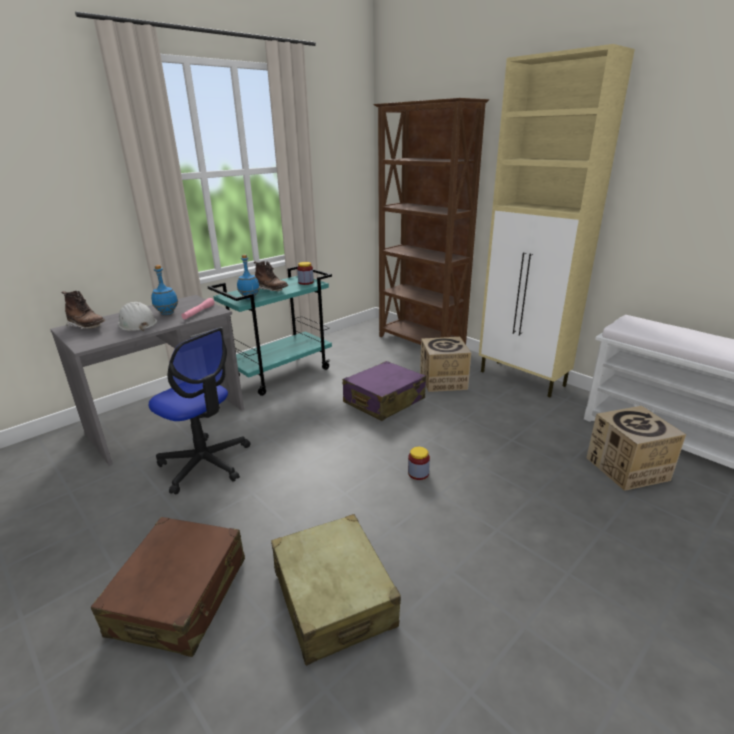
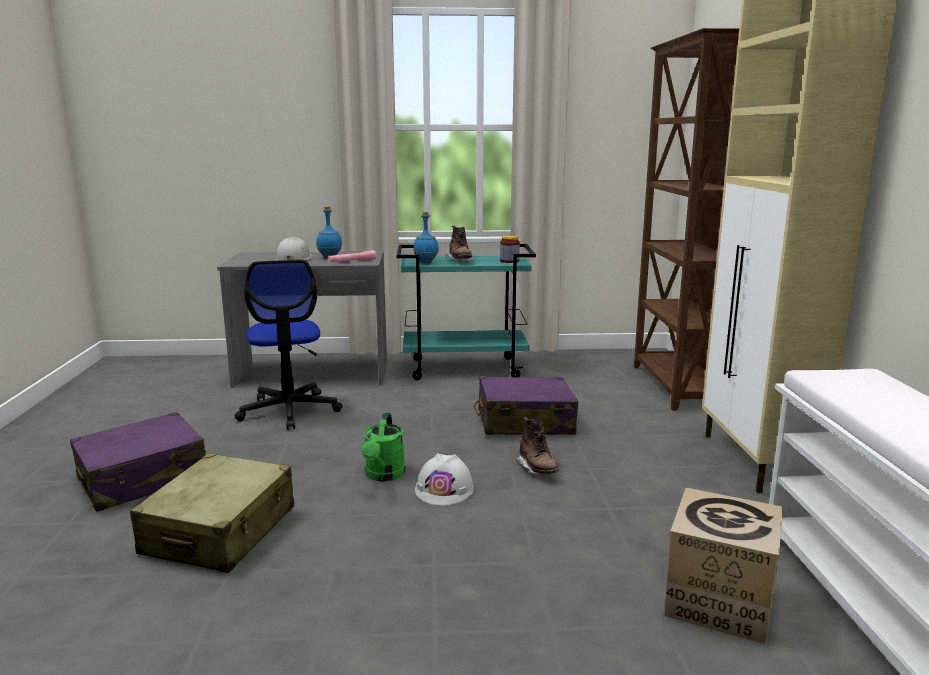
camera: 40 degrees right, 10 degrees down
(87, 327) = (261, 255): brown boot -> brown boot (538, 469)
(180, 596) = (143, 478): brown suitcase -> purple suitcase
(367, 483) = (383, 475): none -> green watering can
(418, 473) = (444, 489): jar -> white hard hat
(443, 381) = (631, 428): cardboard box -> none

